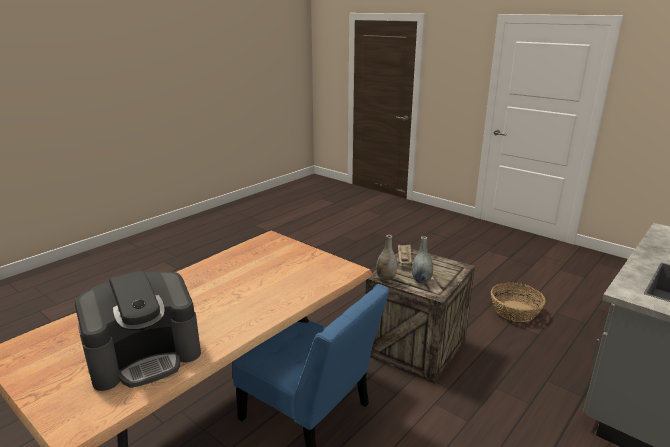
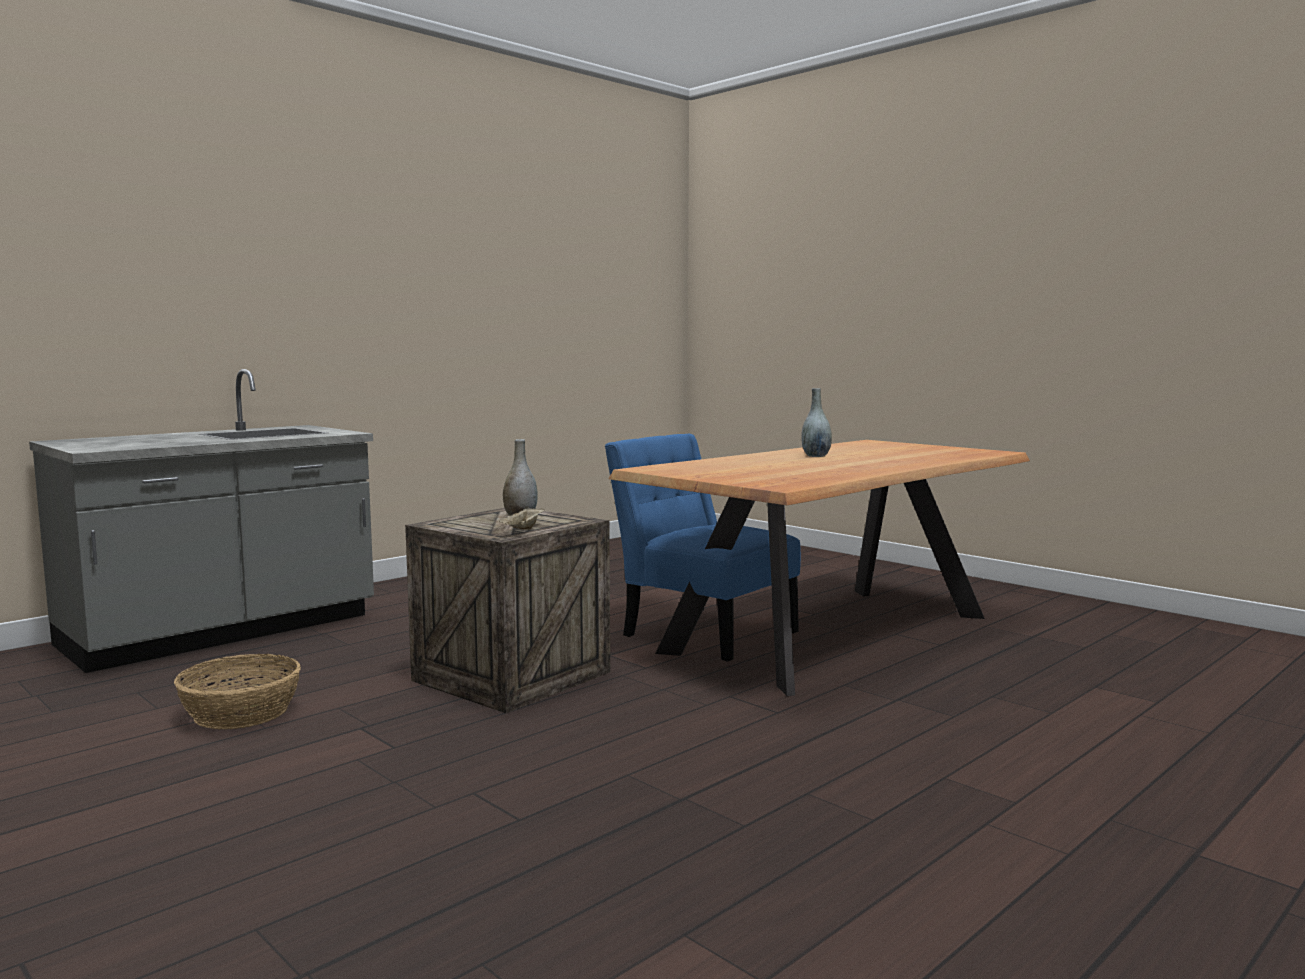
camera: 175 degrees left, 15 degrees down
(145, 356) = (856, 449): coffee machine -> none
(386, 278) = (575, 519): grey vase -> grey vase (816, 456)

